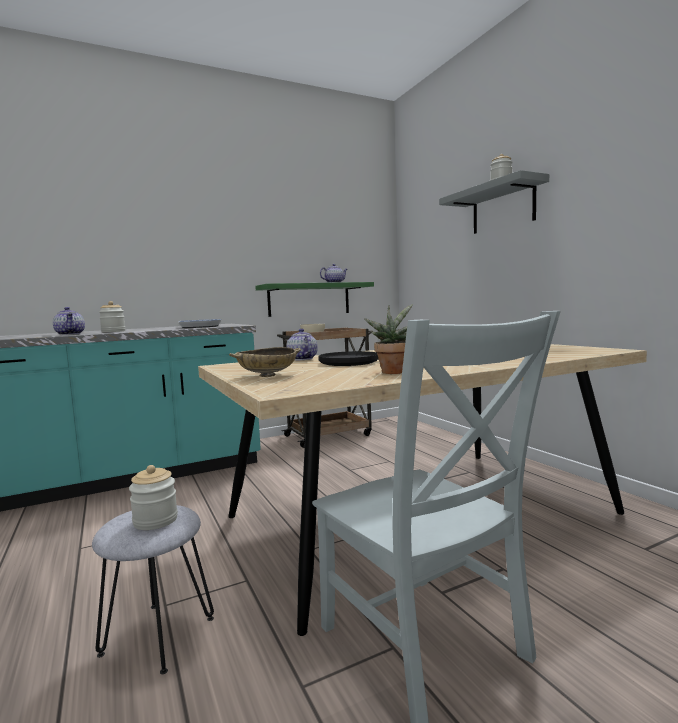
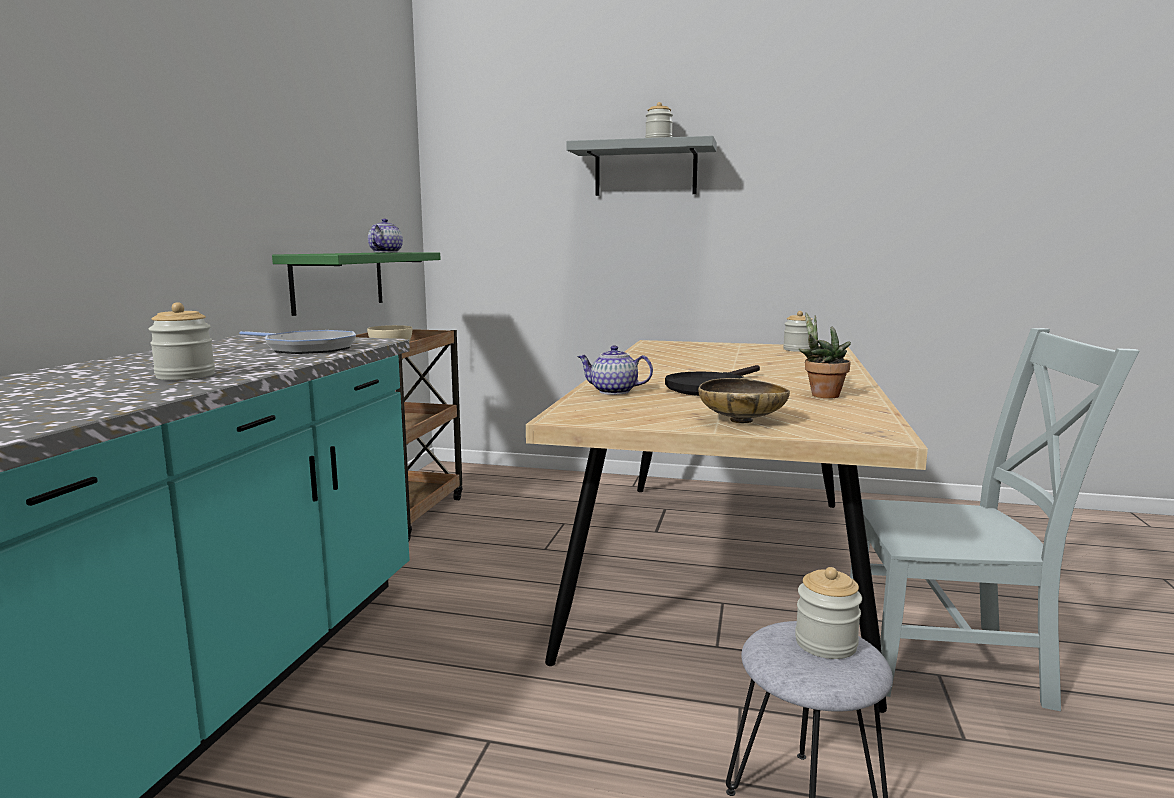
camera: 50 degrees left, 5 degrees up
(71, 334) = (133, 394): teapot -> none
(570, 349) = (797, 350): none -> jar

